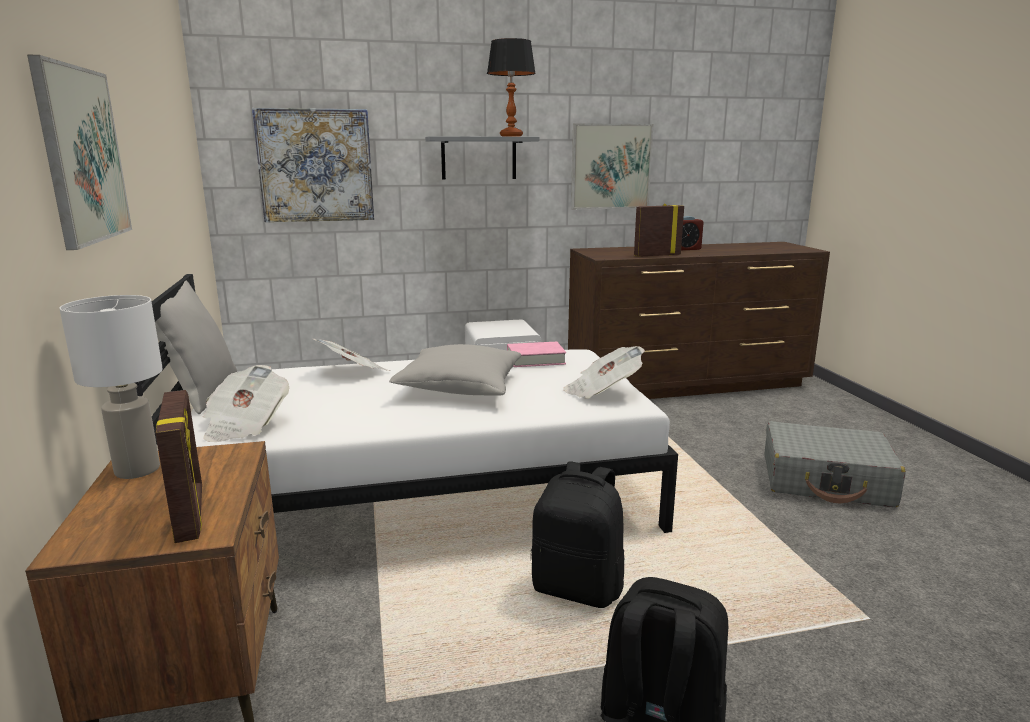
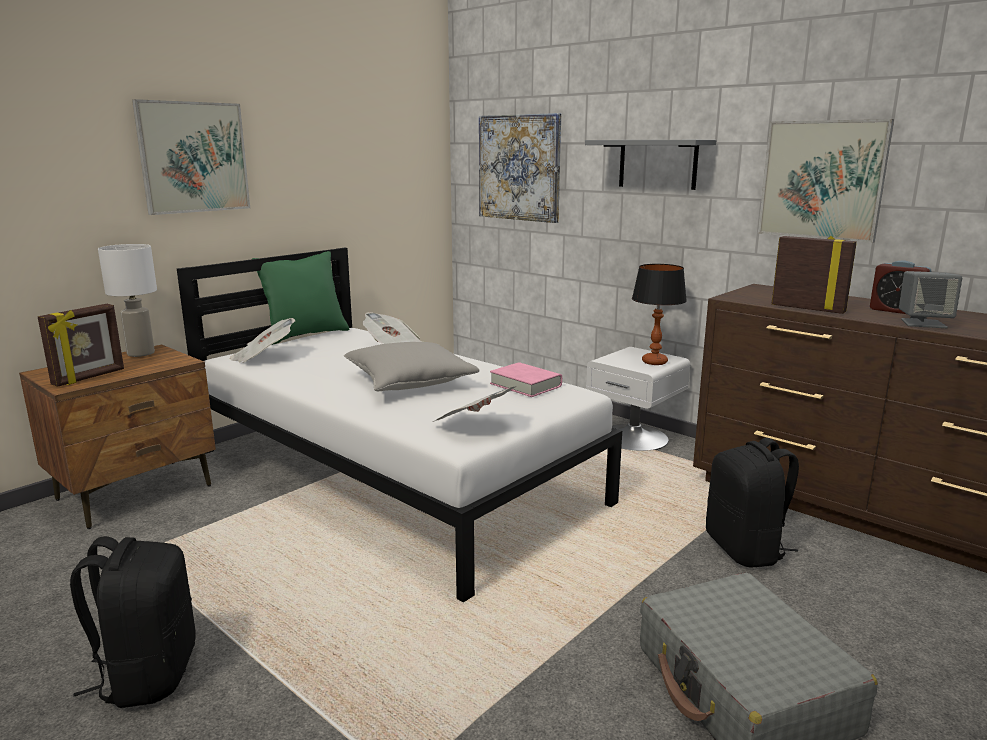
camera: 55 degrees right, 0 degrees up
(202, 394) = (305, 335): grey pillow -> green pillow
(511, 136) = (677, 139): table lamp -> table lamp (654, 362)
(578, 588) = (320, 581): black backpack -> black backpack (746, 549)
(718, 252) = (923, 323): none -> grey speaker

